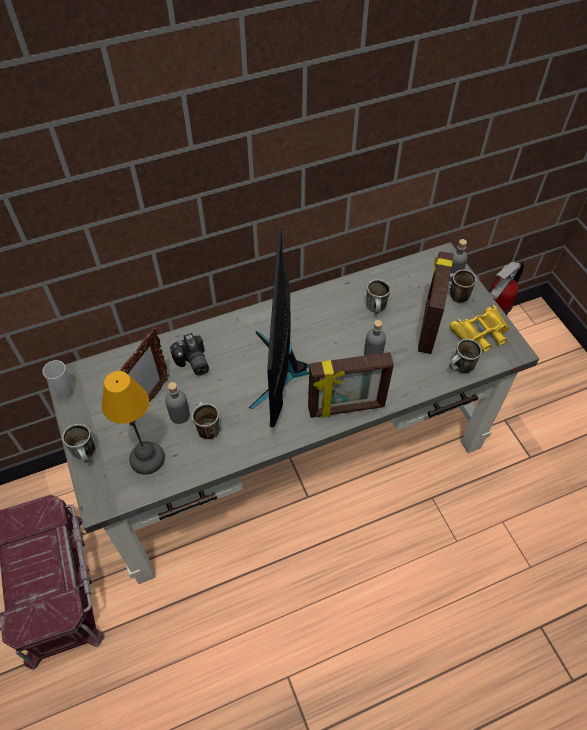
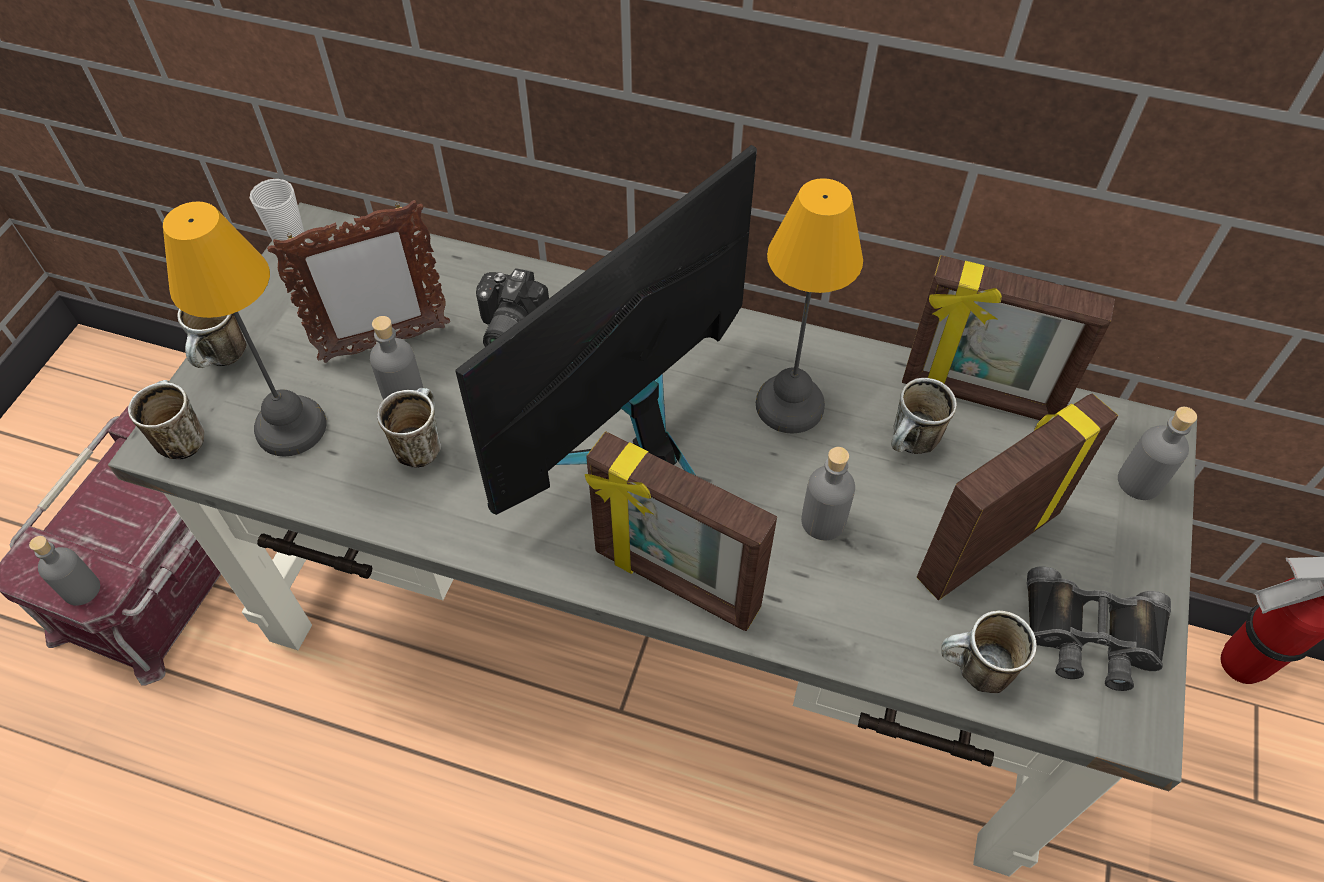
camera: 40 degrees right, 0 degrees up
(57, 616) = (82, 589): none -> grey bottle
(325, 322) = (791, 406): none -> table lamp
(382, 278) = (979, 397): none -> picture frame
(455, 296) = (1103, 525): mug -> mug (180, 437)
(481, 333) = (1091, 636): yellow binoculars -> black binoculars

